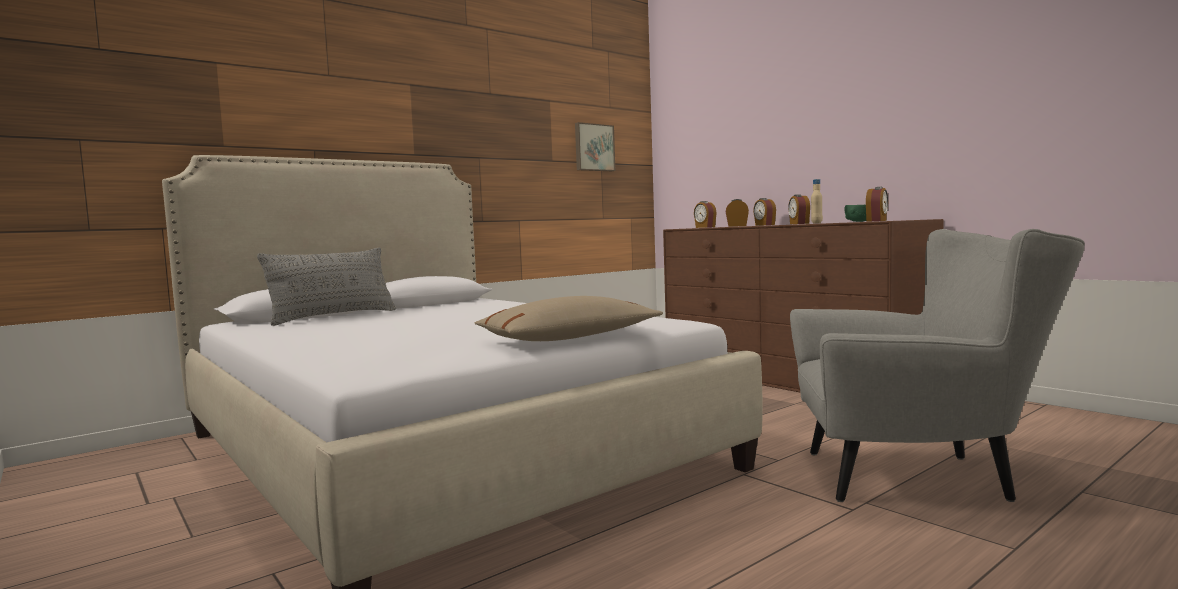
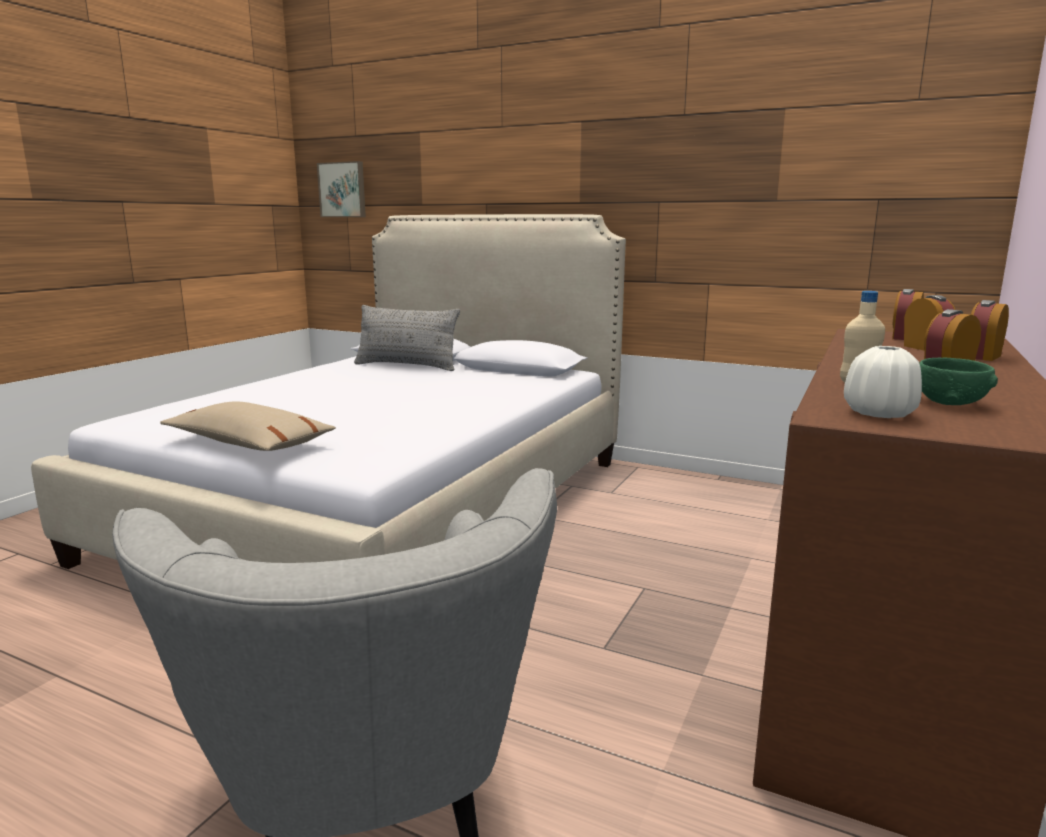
camera: 65 degrees right, 10 degrees up
(593, 147) = (862, 175): picture -> picture (343, 190)
(877, 221) = (879, 413): alarm clock -> white vase

